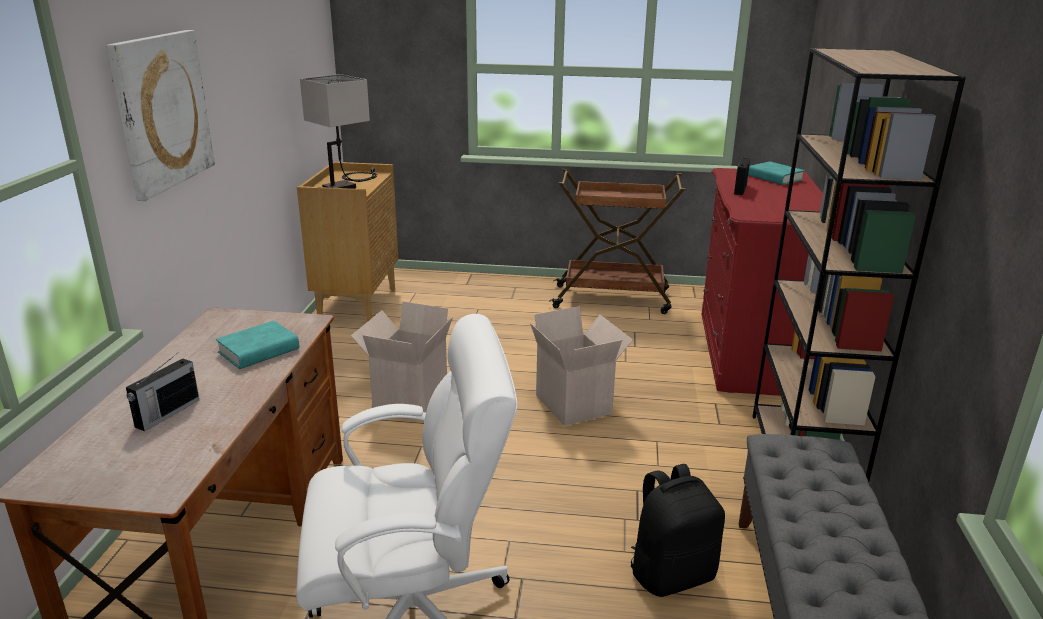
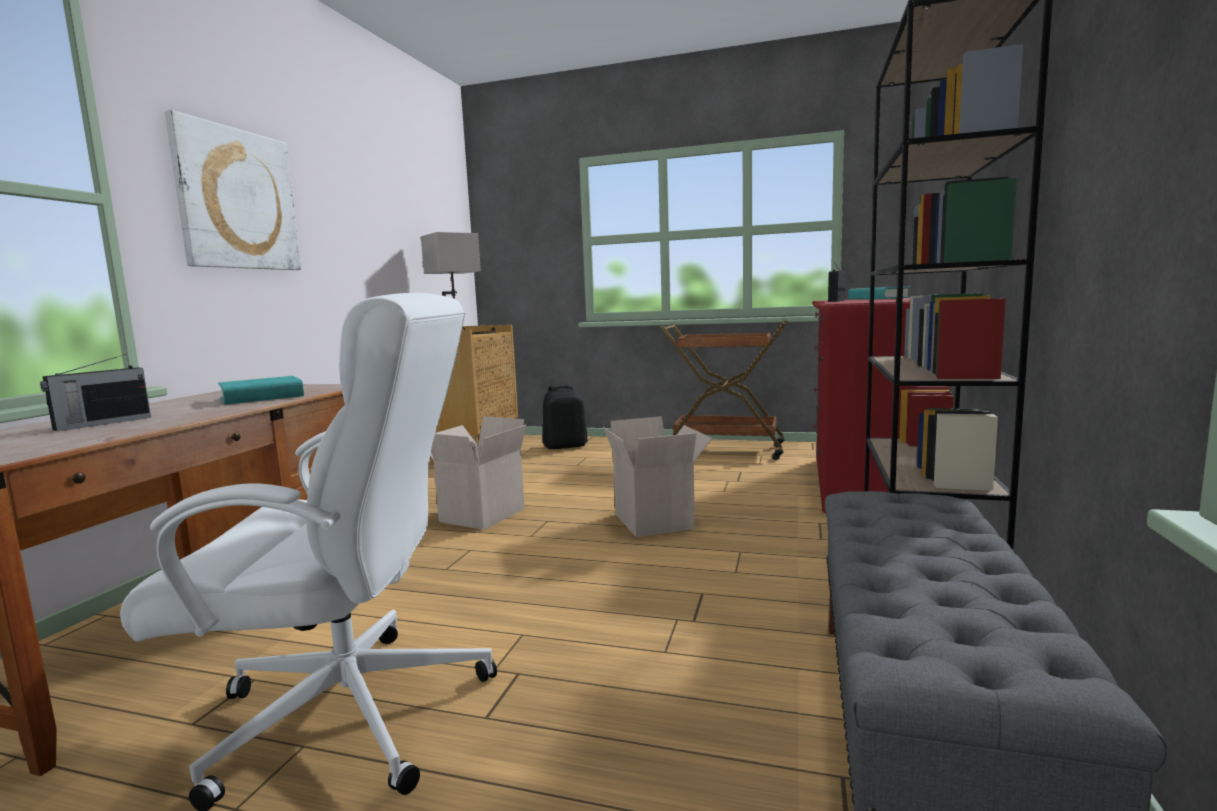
camera: 10 degrees right, 15 degrees down
(671, 574) = (722, 679): black backpack -> black backpack (565, 446)

